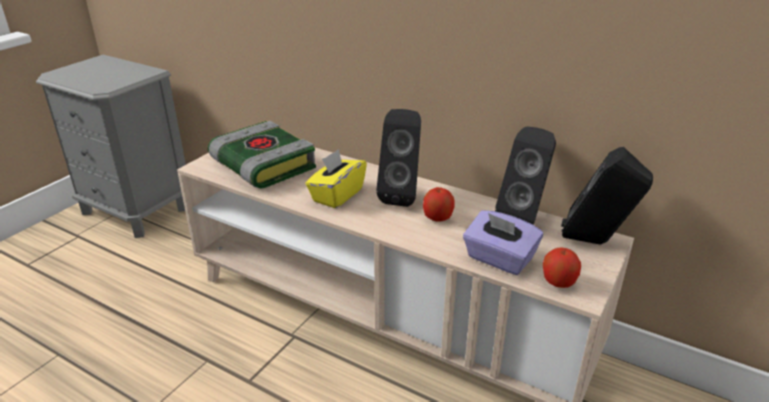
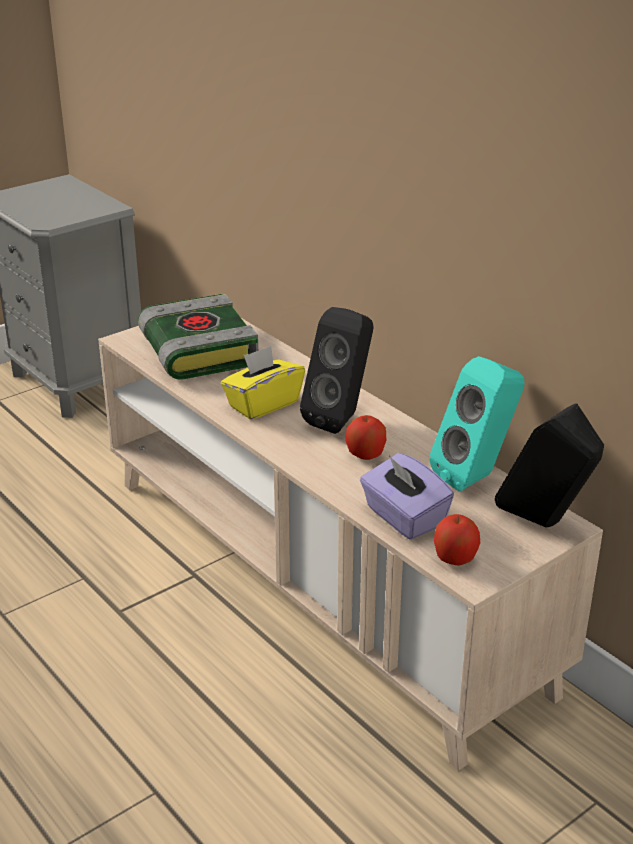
camera: 20 degrees right, 0 degrees up
(525, 218) = (476, 477): black speaker -> turquoise speaker

